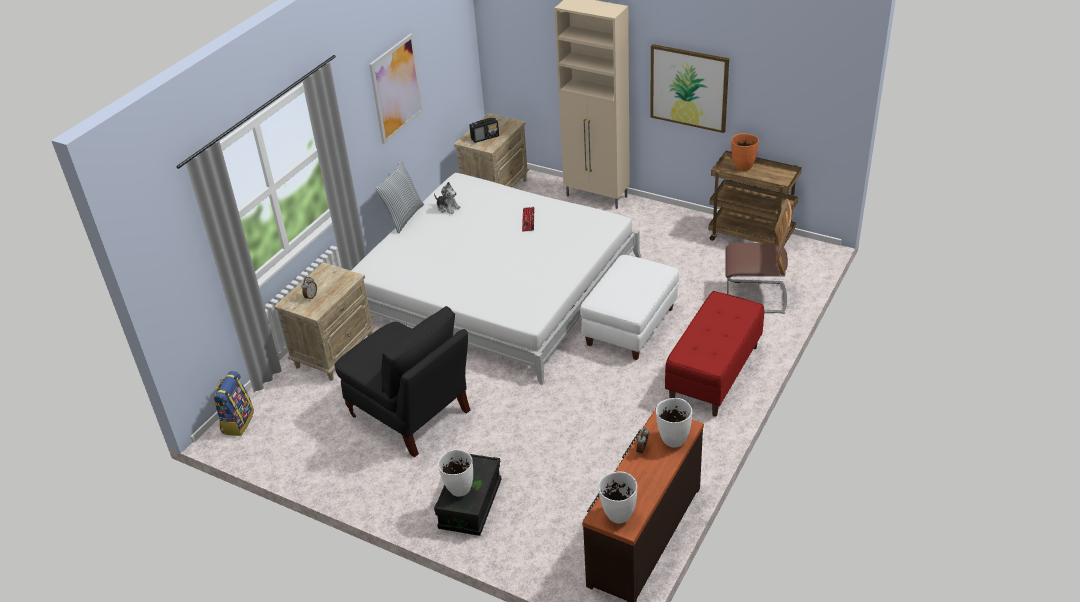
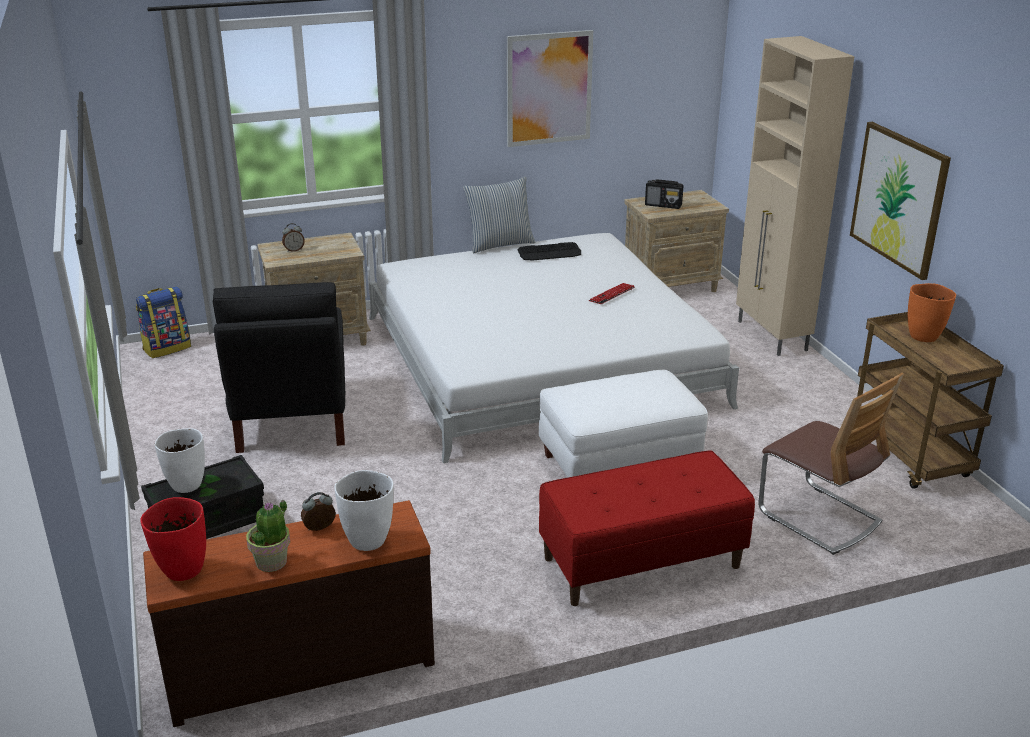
camera: 40 degrees right, 10 degrees down
(447, 208) = (550, 253): plush toy -> keyboard
(618, 515) = (182, 570): white vase -> red vase
(650, 480) = (272, 561): none -> potted plant

